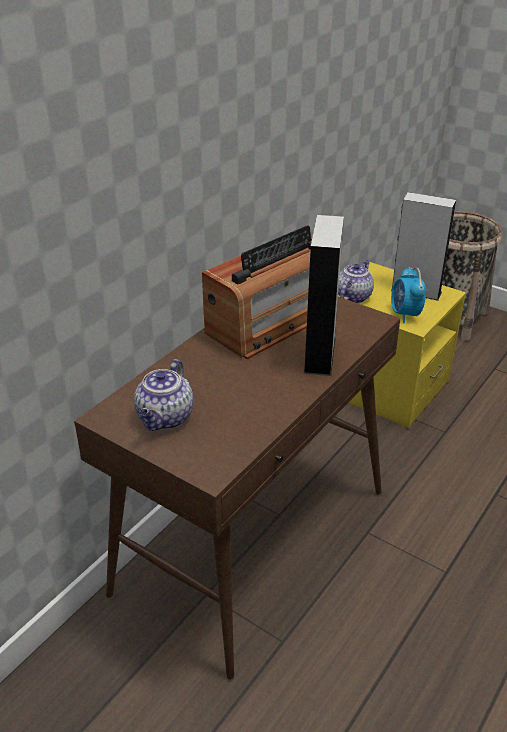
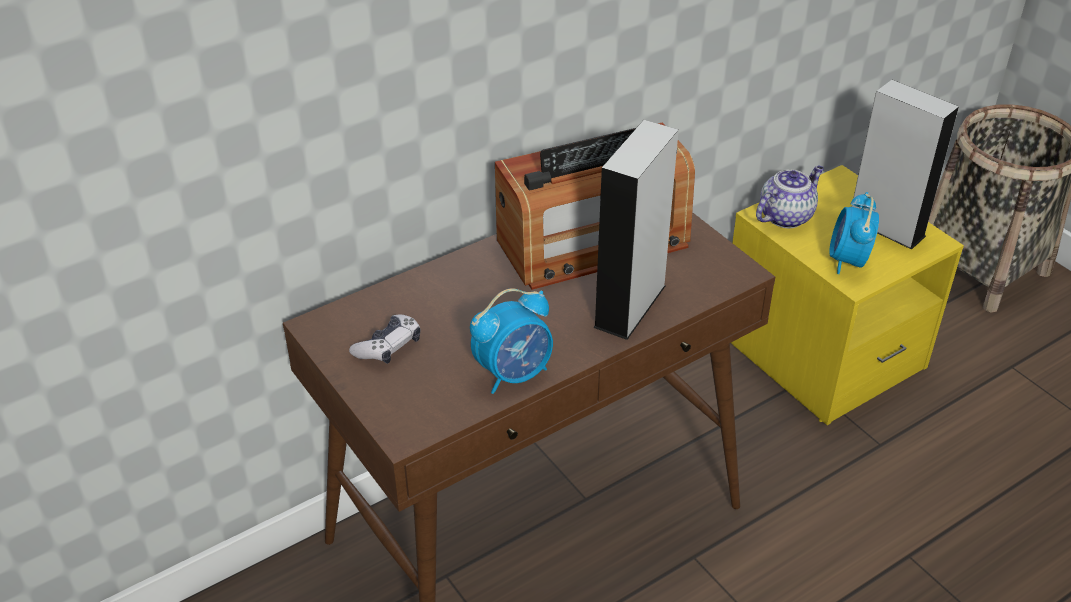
camera: 20 degrees right, 5 degrees up
(165, 418) = (388, 347): teapot -> game controller
(267, 415) = (514, 373): none -> alarm clock

